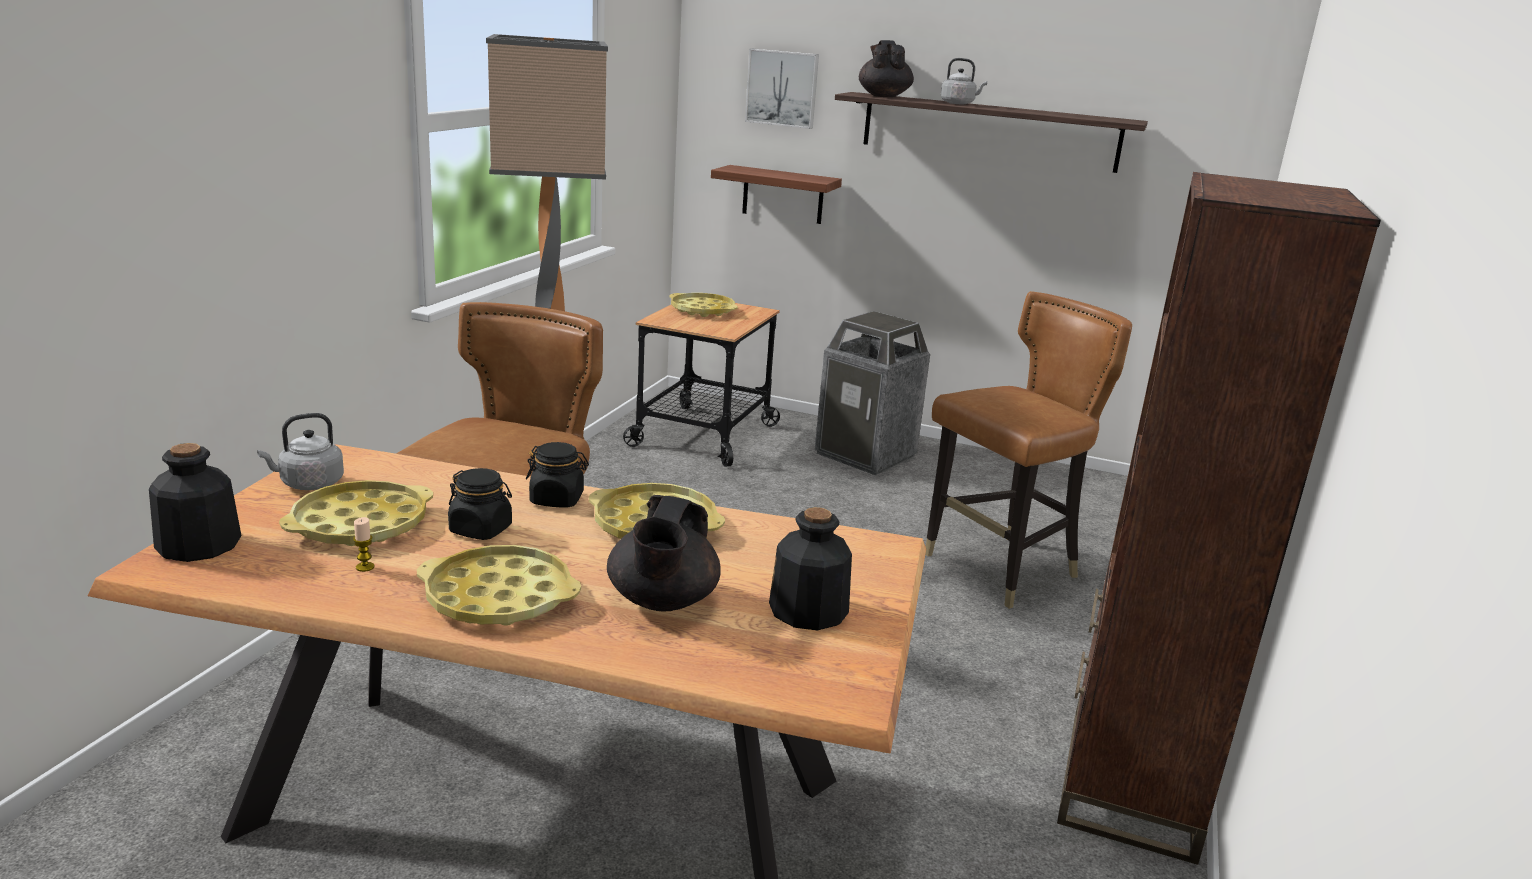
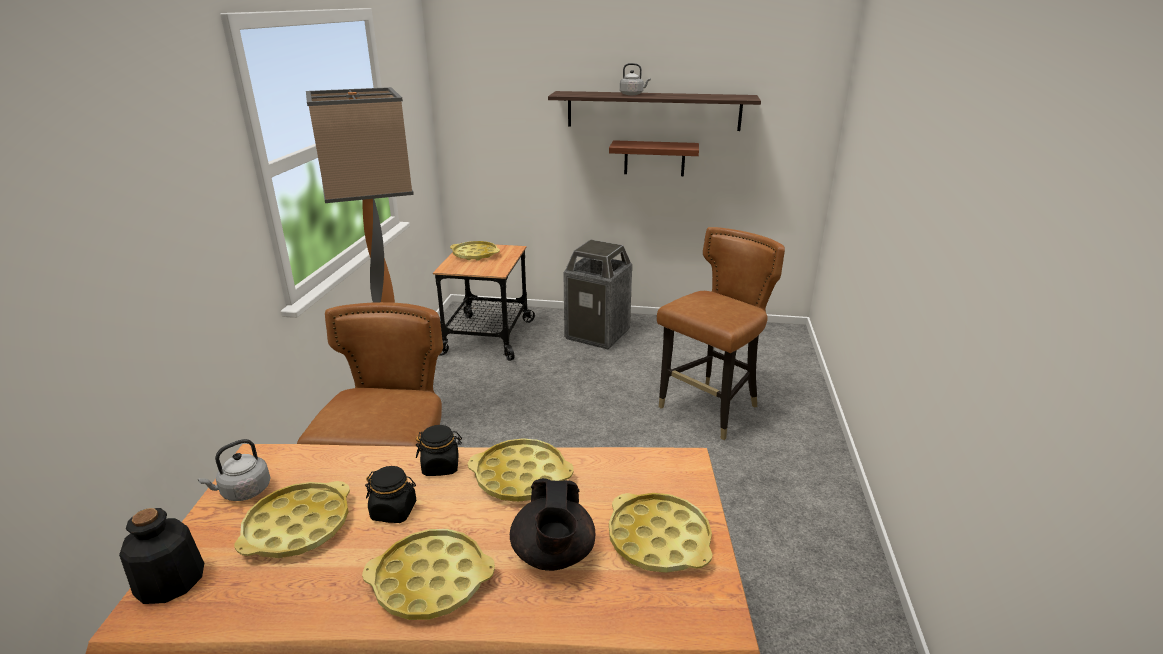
camera: 10 degrees left, 5 degrees up
(365, 567) = (315, 573): candle -> none
(782, 88) = (506, 92): picture -> none
(783, 195) = (516, 165): shelf -> shelf (654, 158)
(808, 611) = (658, 539): bottle -> yellow tray
(883, 96) = (580, 93): black teapot -> none
(1129, 784) = (840, 564): brown bookcase -> none

